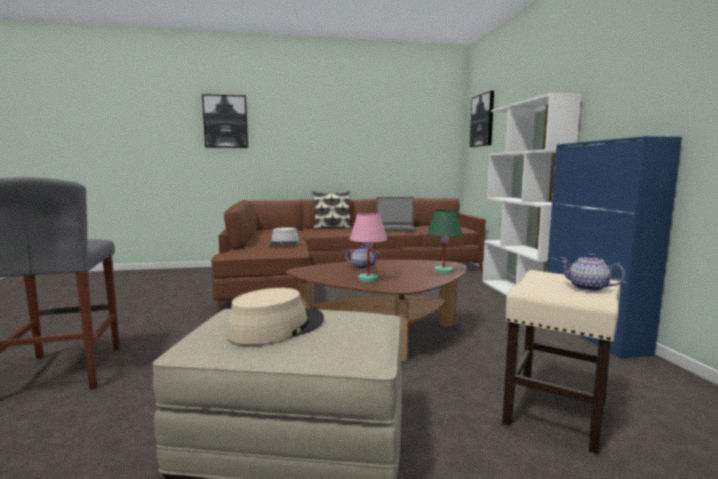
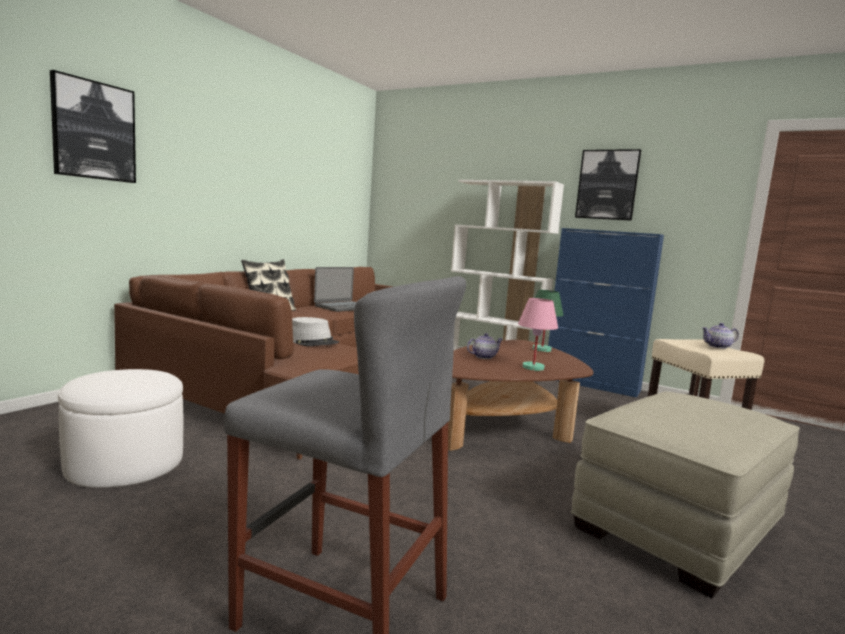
camera: 50 degrees left, 0 degrees up
(166, 294) = (125, 463): none -> white ottoman
(276, 327) = (699, 418): beige hat -> none
(482, 120) = (408, 183): picture -> picture (607, 185)

